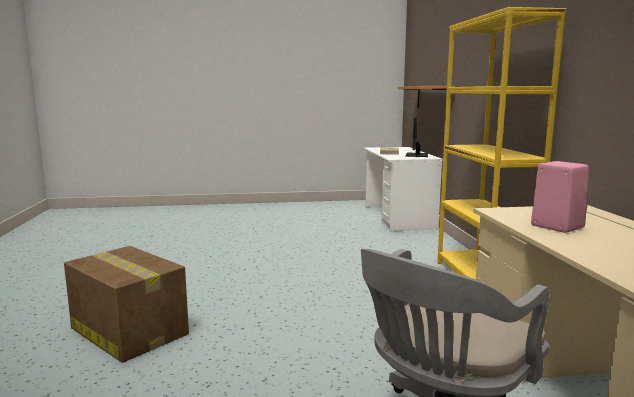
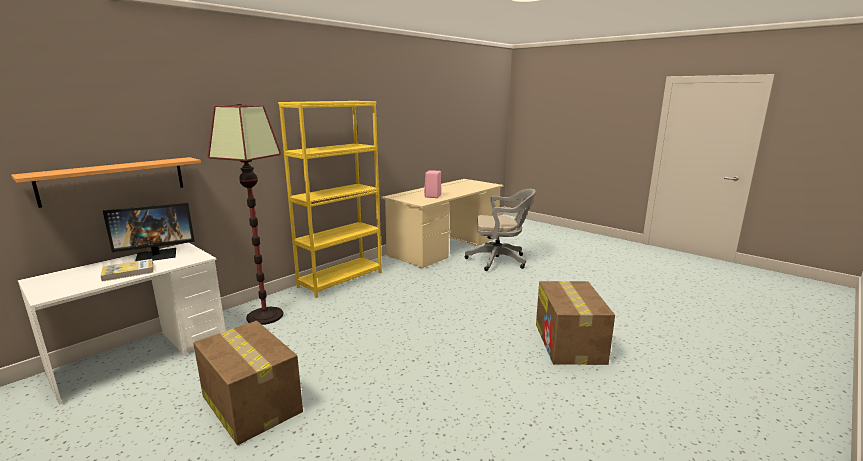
camera: 130 degrees left, 5 degrees up
(298, 228) = (251, 403): none -> cardboard box
(417, 243) = (264, 316): none -> floor lamp

